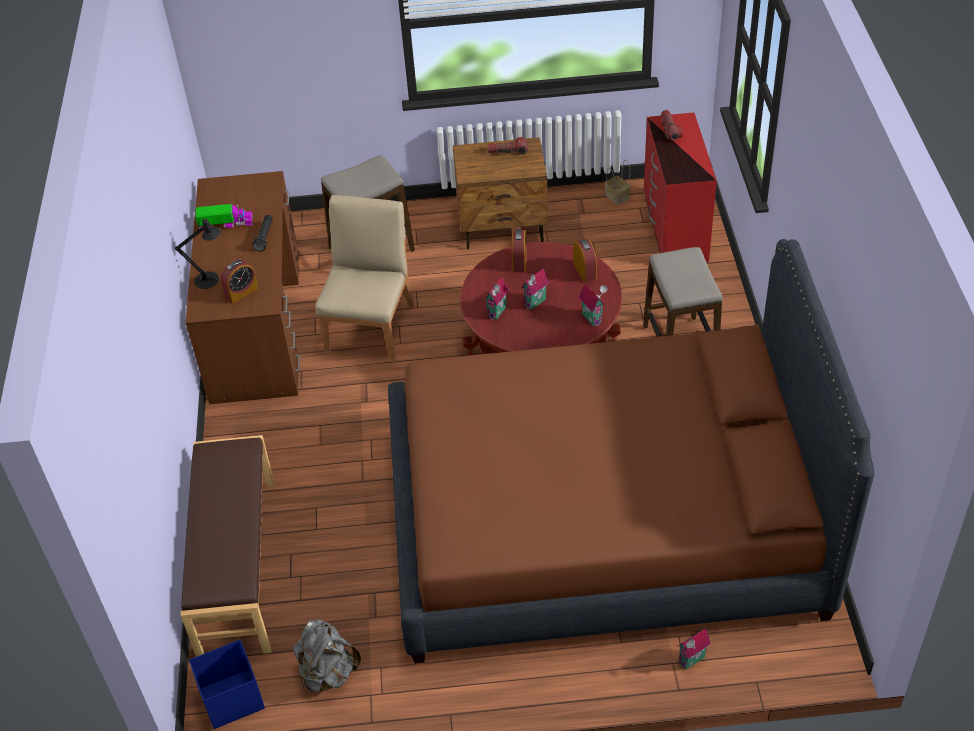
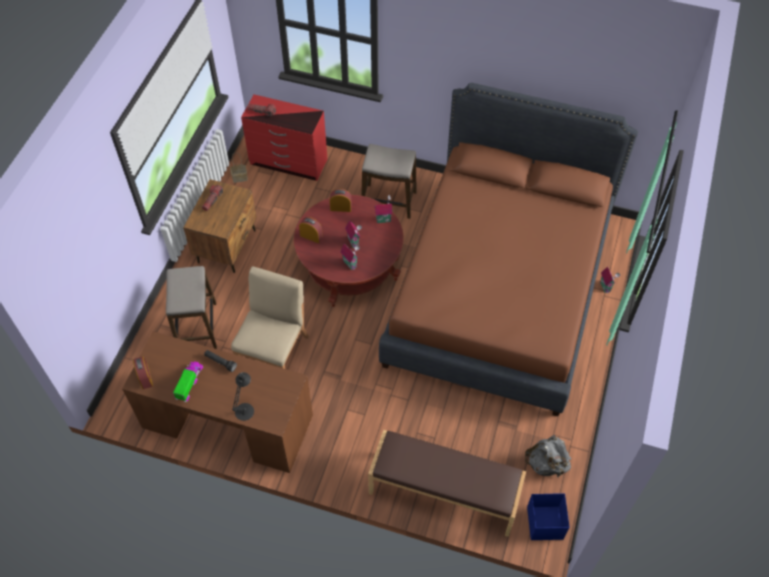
camera: 70 degrees left, 10 degrees up
(241, 292) = (271, 393): alarm clock -> alarm clock (145, 377)
(371, 328) = (274, 352): beige chair -> beige chair turned 75 degrees clockwise

